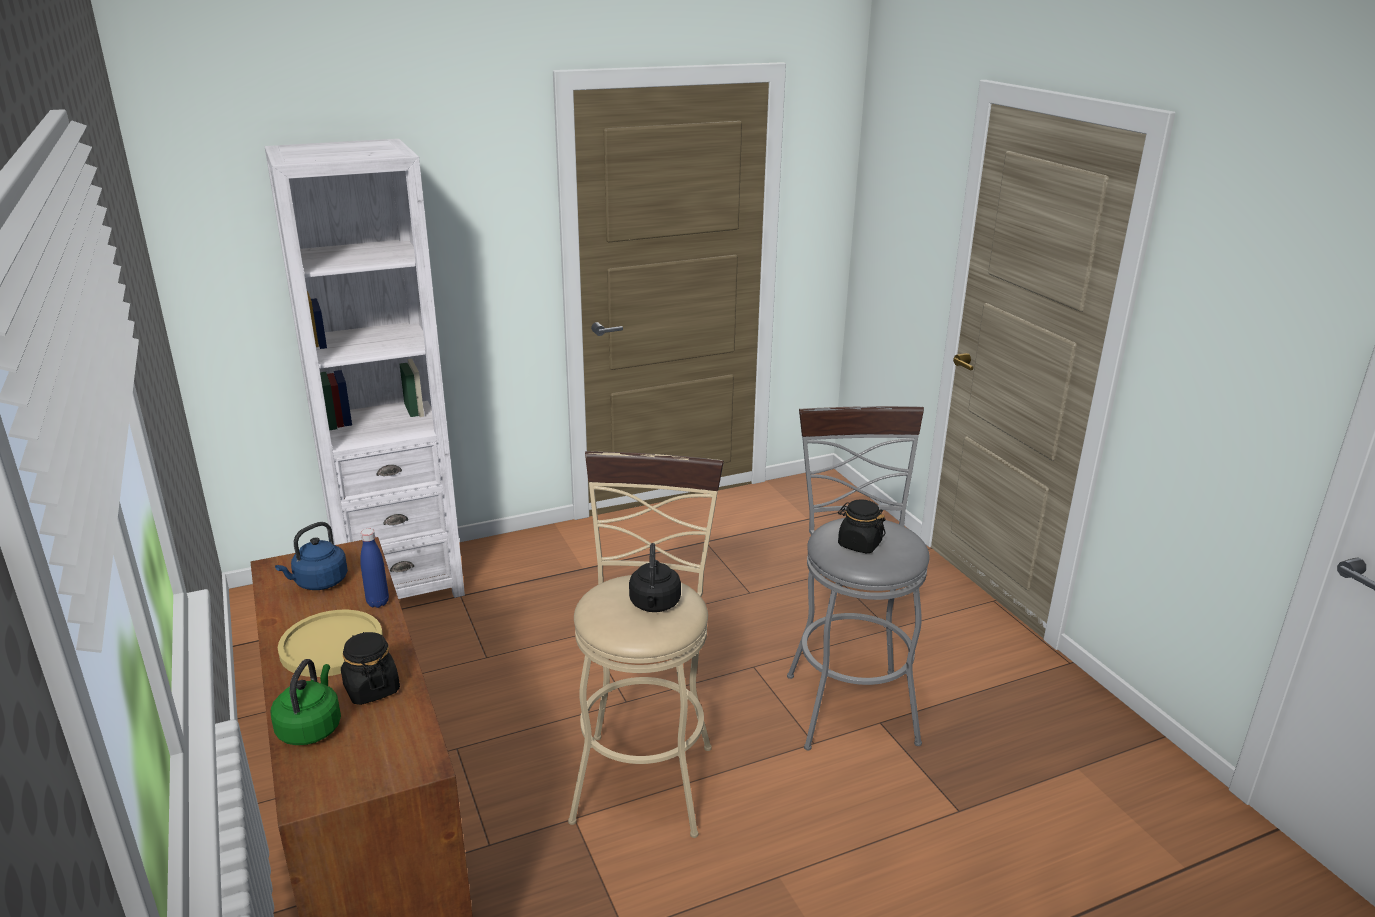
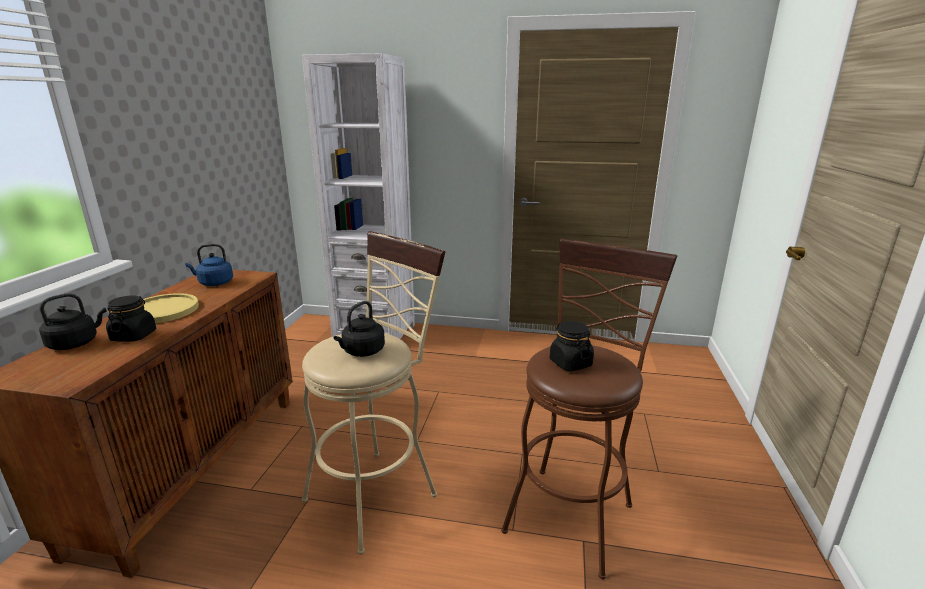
camera: 35 degrees right, 5 degrees down
(311, 727) = (76, 343): green kettle -> black kettle
(378, 602) = (218, 299): blue bottle -> none
(848, 700) = (572, 509): grey stool -> brown stool

